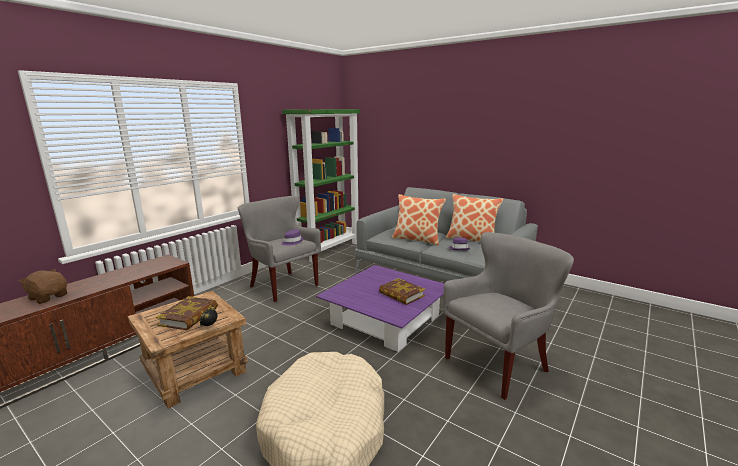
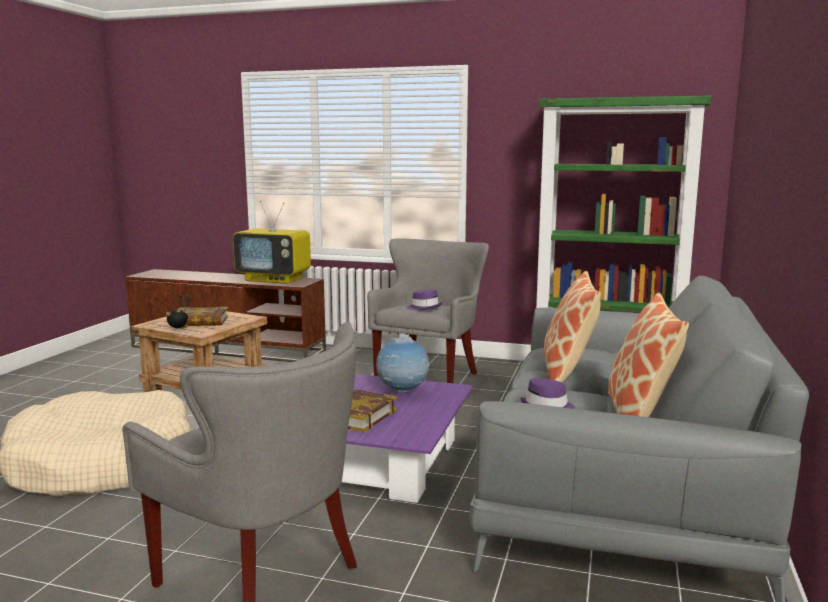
camera: 70 degrees right, 5 degrees down
(49, 297) = (202, 276): brown plush toy -> none
(138, 269) = (274, 279): none -> television
(373, 280) = (402, 392): none -> globe

